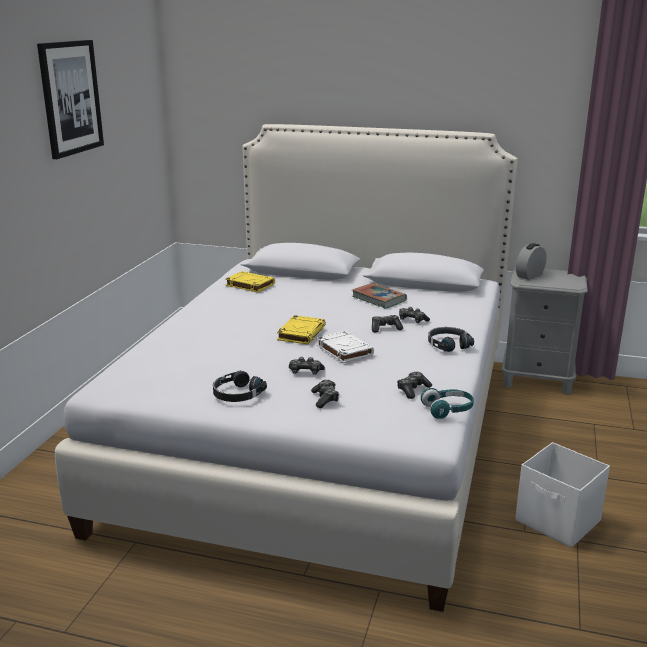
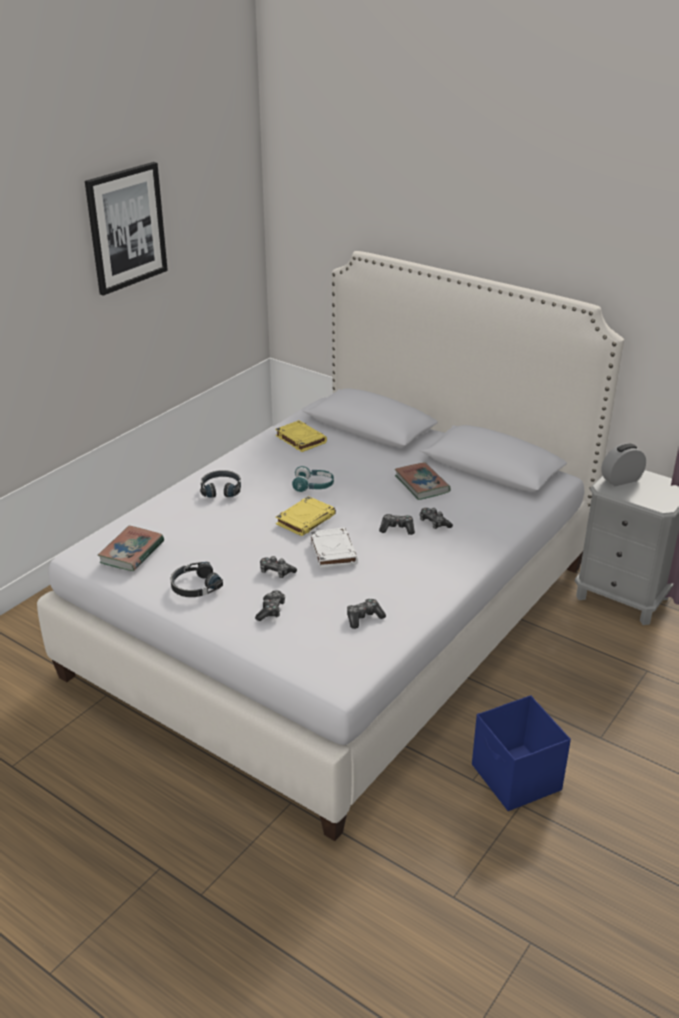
camera: 20 degrees right, 10 degrees up
(154, 379) = (132, 552): none -> book
(448, 344) = (446, 565): black headphones -> black headphones (221, 489)
(448, 410) = (379, 651): turquoise headphones -> turquoise headphones (313, 486)
(558, 521) = (516, 779): white storage box -> blue storage box

